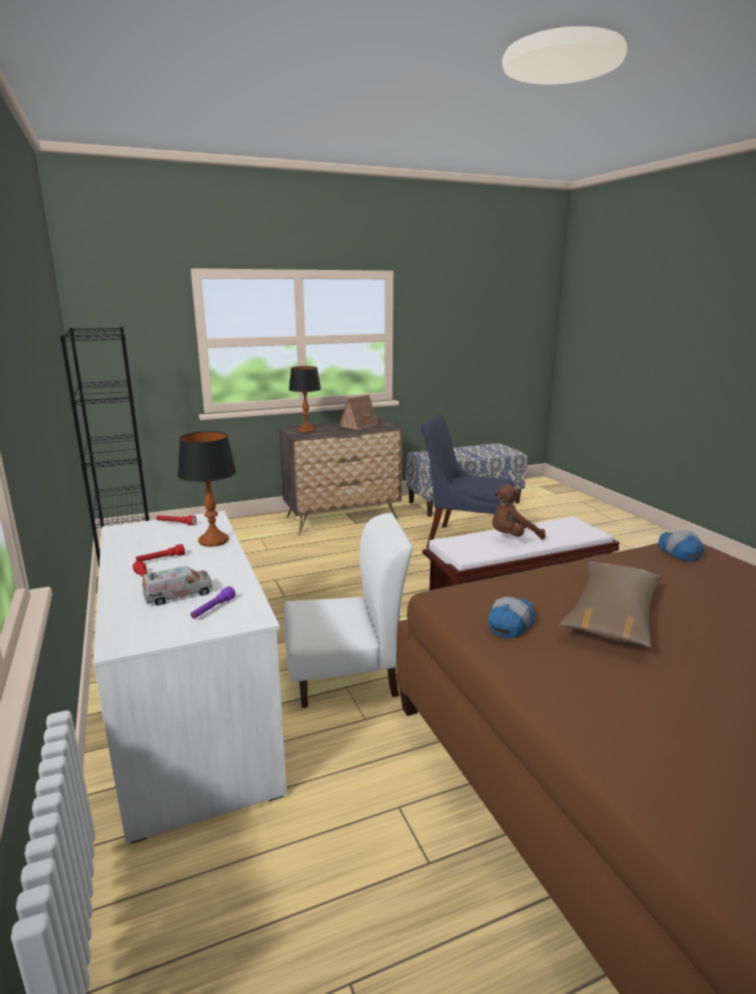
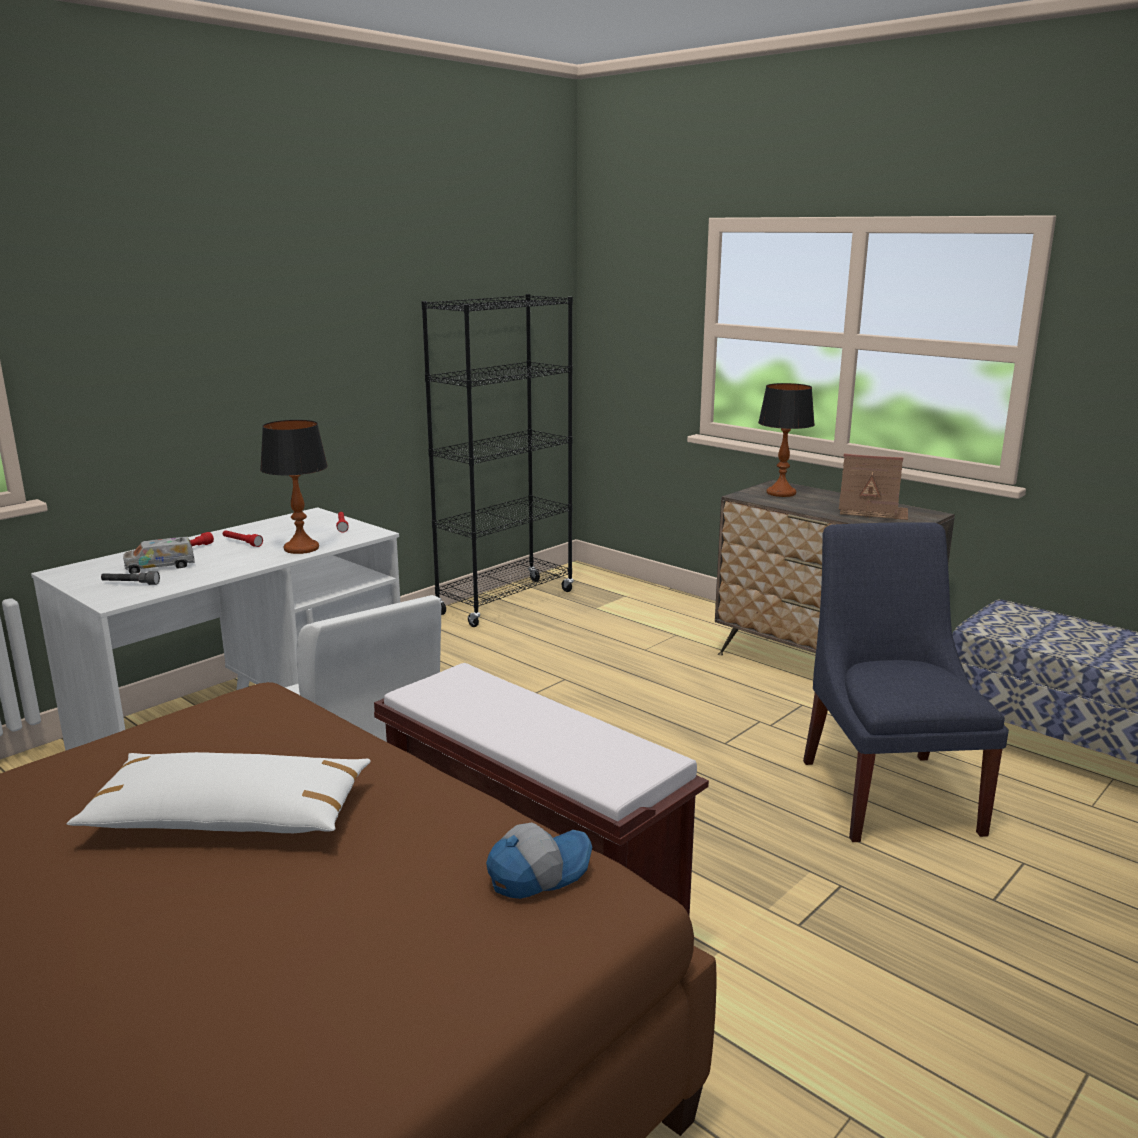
camera: 65 degrees right, 0 degrees up
(178, 595) = (160, 566): toy truck -> toy truck turned 120 degrees clockwise
(213, 609) = (130, 584): purple flashlight -> grey flashlight
(510, 624) = (182, 743): cap -> none
(512, 537) = (521, 717): brown plush toy -> none
(613, 615) = (229, 817): brown pillow -> white pillow

